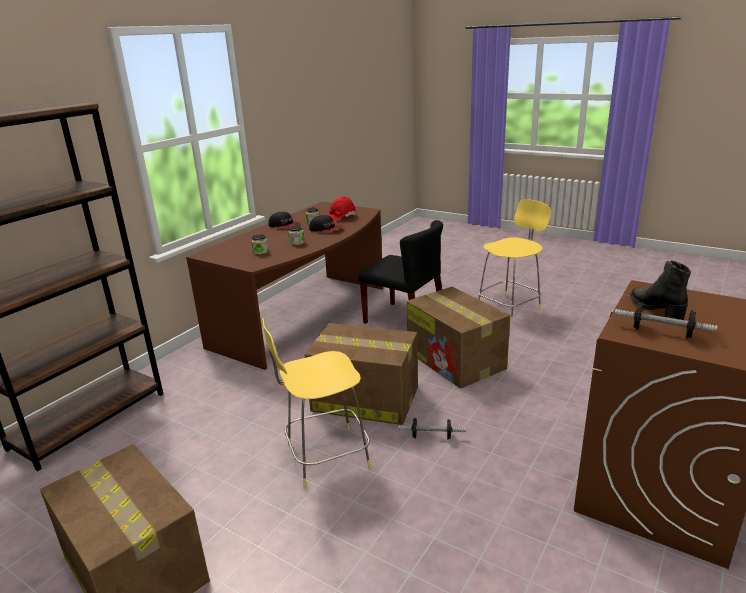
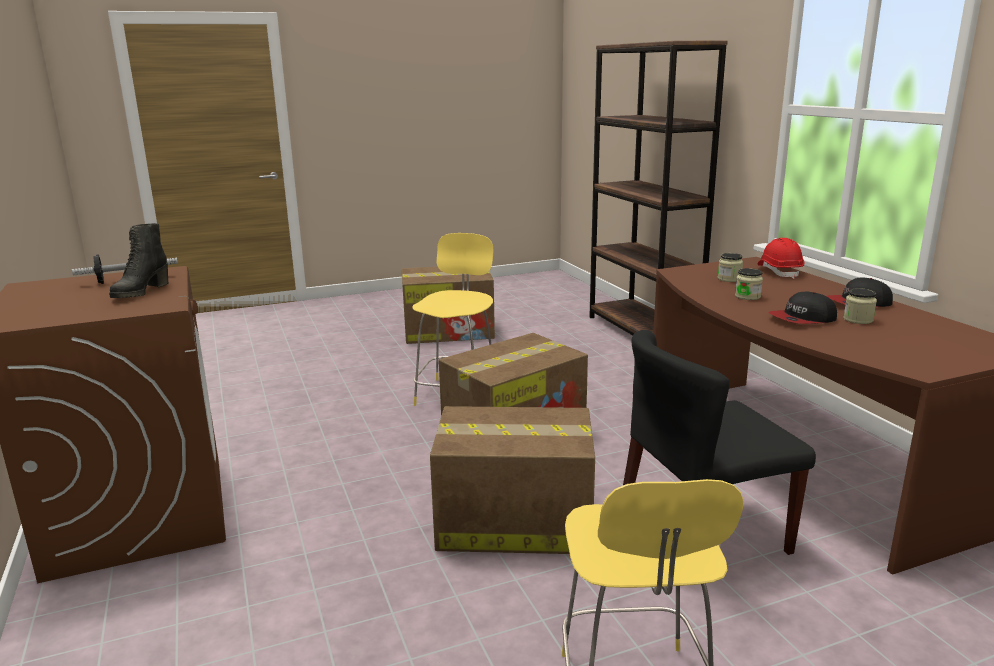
camera: 125 degrees right, 5 degrees down
(341, 217) = (878, 341): red hard hat -> red hard hat (779, 272)
(431, 436) = (402, 443): dumbbell -> none
(656, 310) = (140, 292): black boot -> black boot turned 90 degrees clockwise

